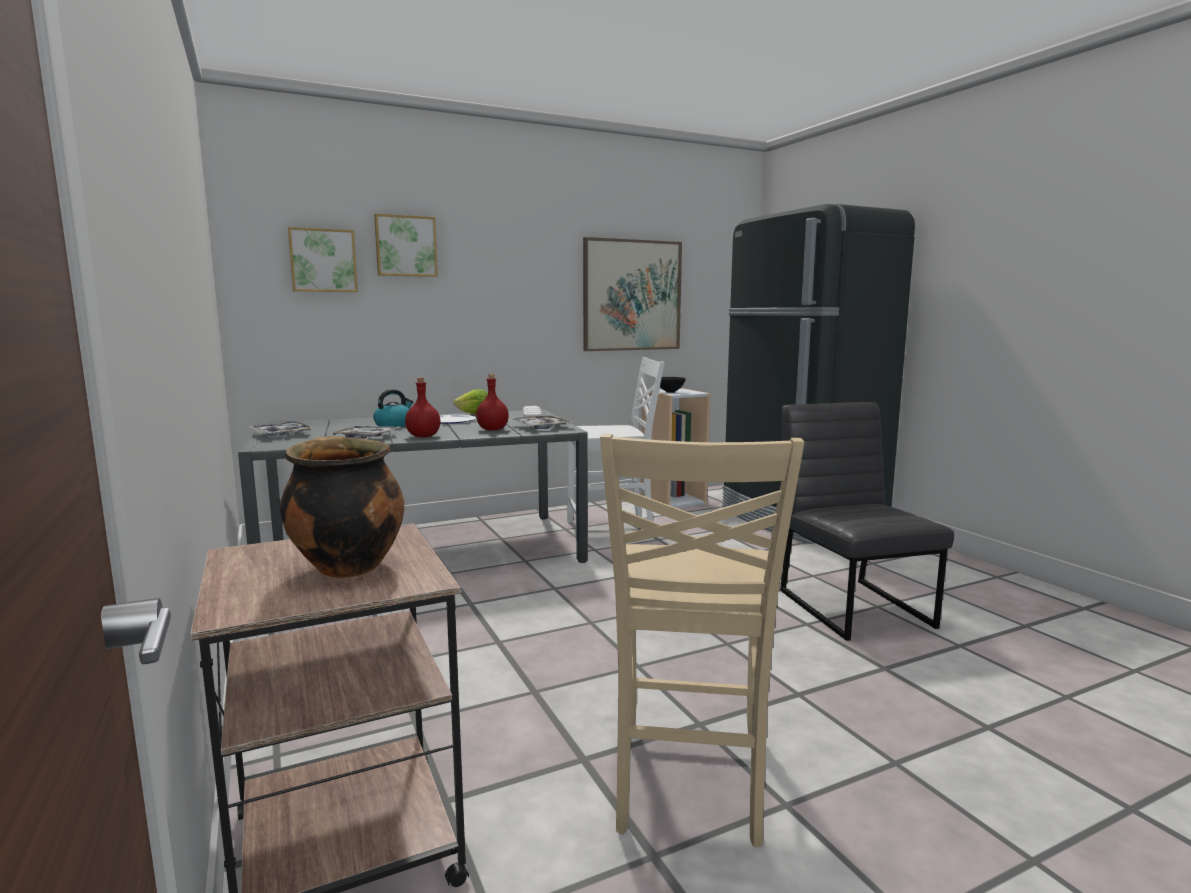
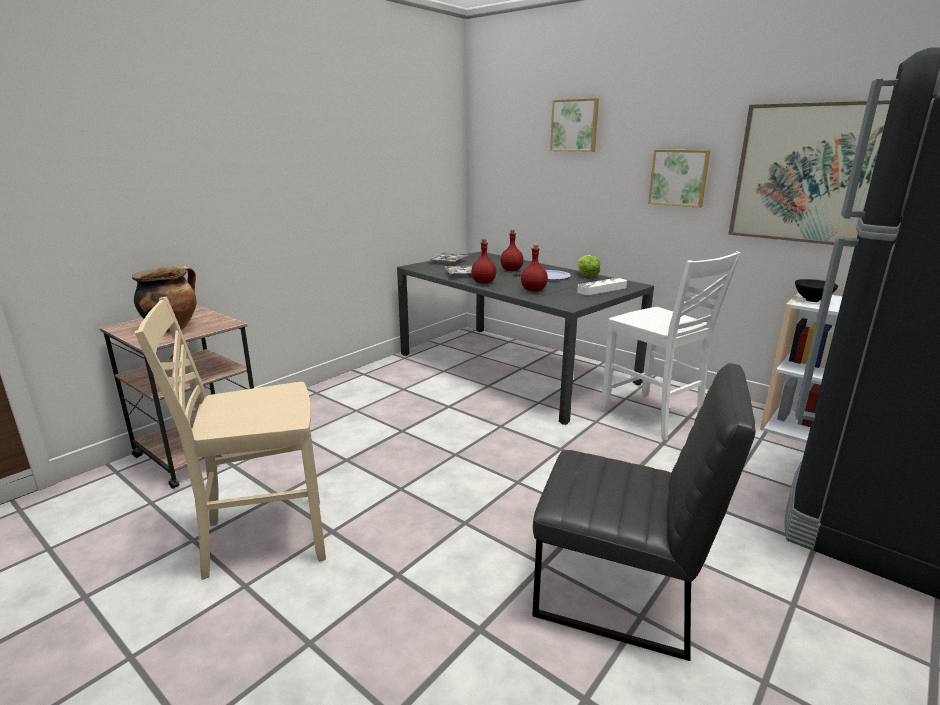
camera: 65 degrees right, 10 degrees up
(323, 260) = (520, 140): picture -> picture (679, 177)
(394, 425) = (511, 270): kettle -> red bottle
(542, 427) = (566, 299): tray -> none
(852, 606) = (621, 594): grey chair -> grey chair turned 60 degrees clockwise

